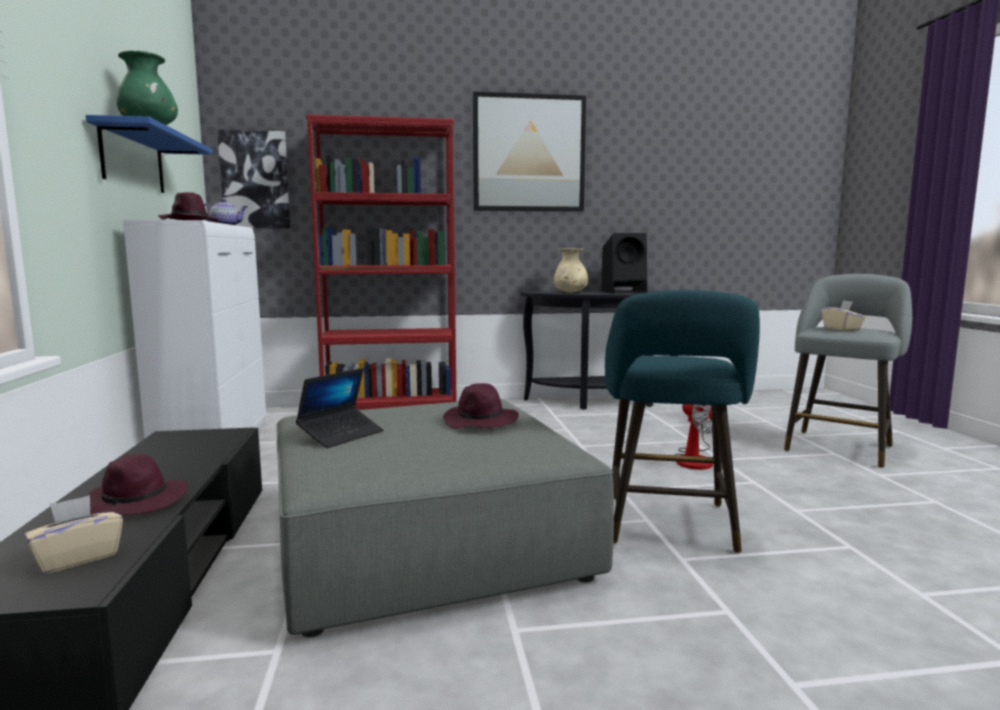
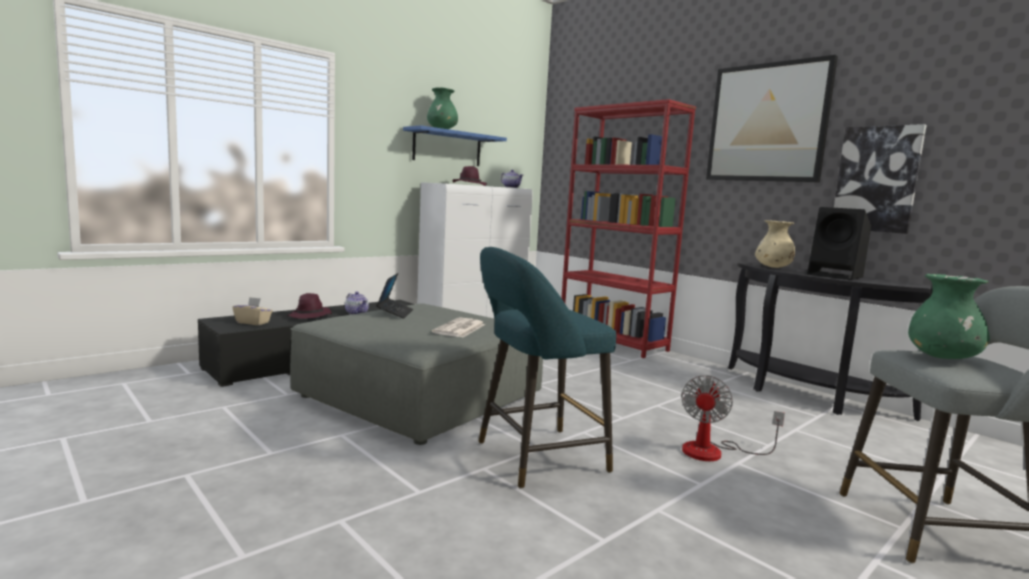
camera: 55 degrees right, 0 degrees up
(190, 469) = (357, 313): none -> teapot
(255, 180) = (566, 155): picture -> picture (877, 179)
(341, 435) = (395, 313): laptop -> laptop turned 90 degrees counterclockwise
(481, 422) = (459, 329): purple hat -> newspaper
(842, 329) = (943, 358): beige tissue box -> green vase

